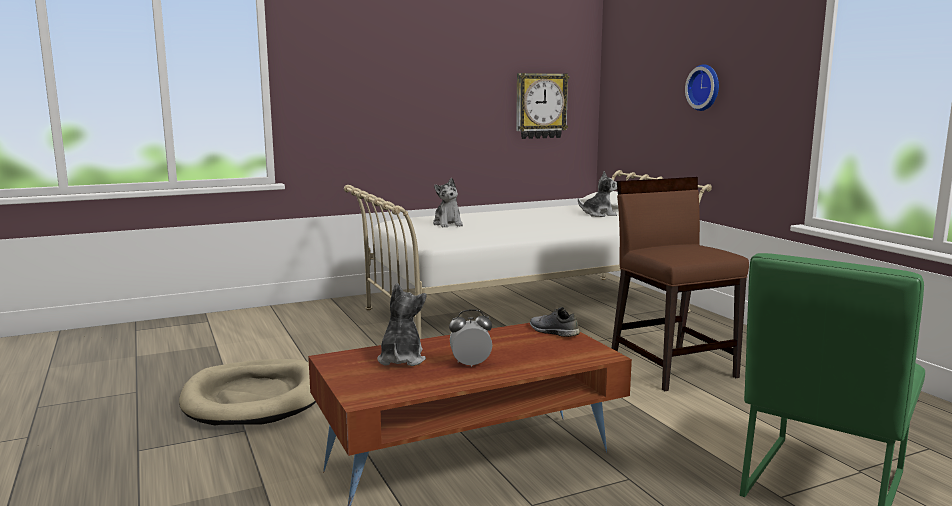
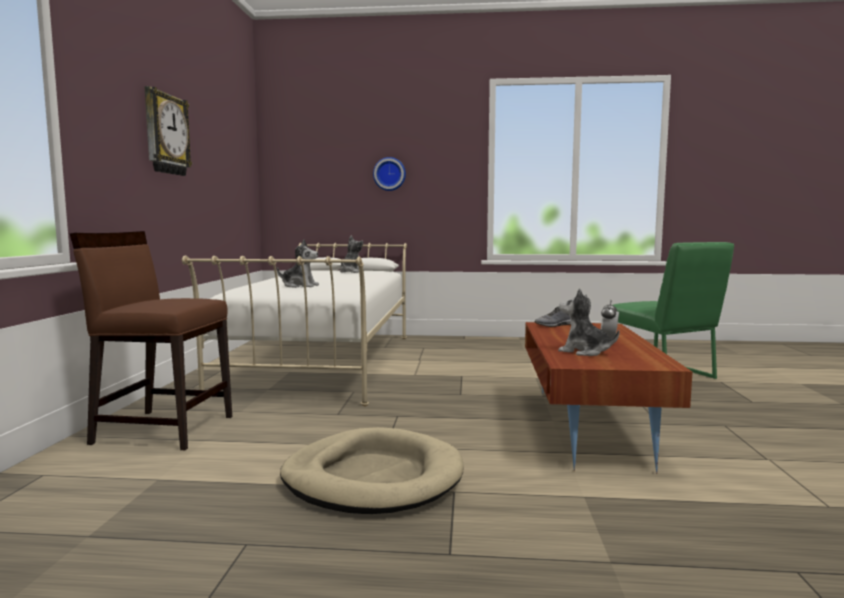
camera: 60 degrees left, 5 degrees down
(540, 106) = (236, 186): wall clock -> wall clock (165, 134)
(672, 366) = (488, 359): brown chair -> brown chair (163, 429)

